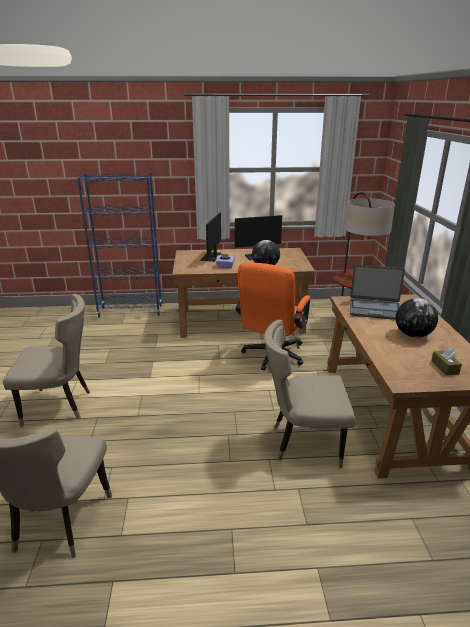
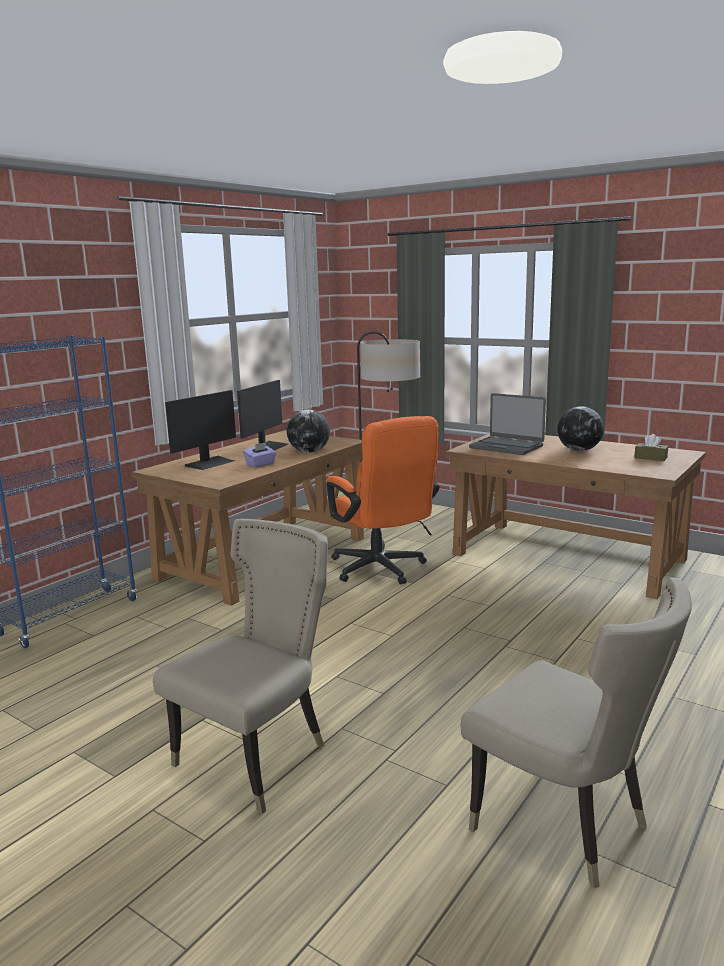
camera: 50 degrees left, 10 degrees down
(211, 257) = (210, 463): monitor -> monitor turned 105 degrees counterclockwise
(303, 442) = (567, 611): beige chair -> none
(374, 309) = (506, 447): laptop -> laptop turned 75 degrees clockwise

